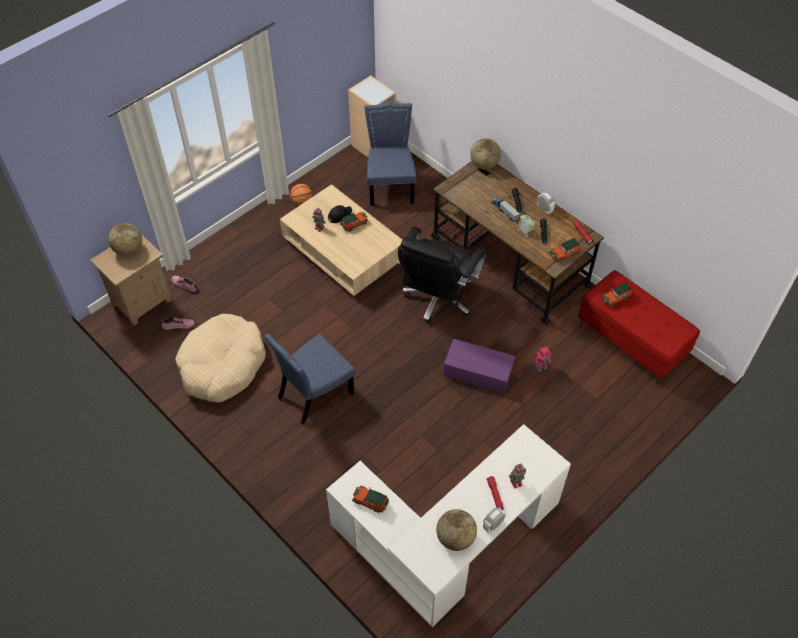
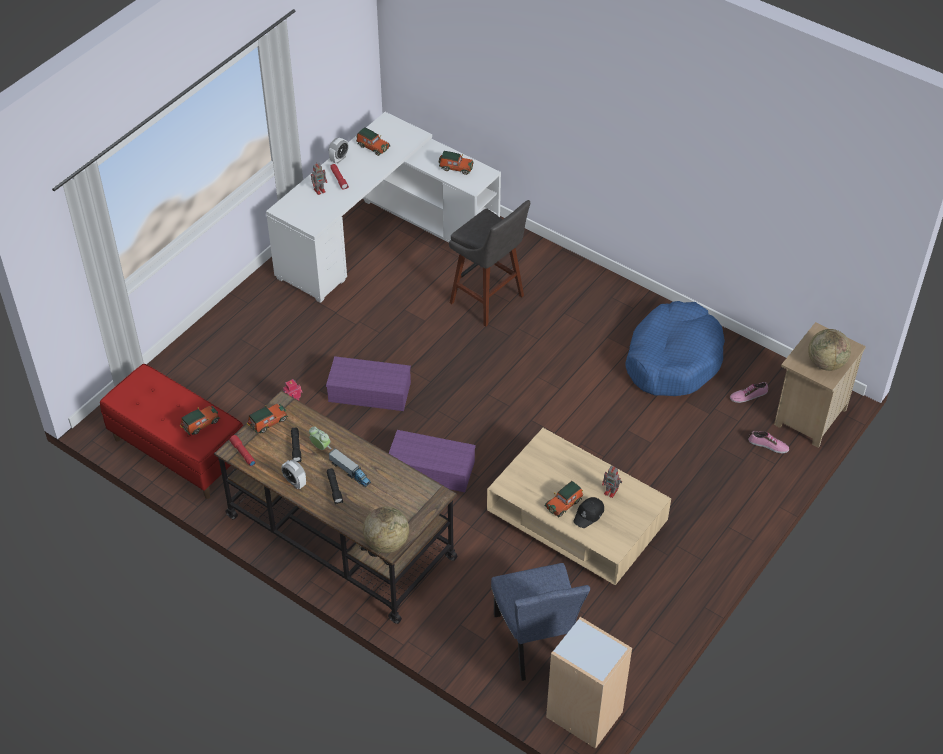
camera: 170 degrees right, 5 degrees down
(222, 365) = (673, 359): beige dog bed -> blue dog bed
(302, 202) = (662, 590): basketball -> none
(315, 393) = (554, 345): blue chair -> none
(360, 447) = (488, 301): none -> grey stool
(437, 301) = (432, 468): black office chair -> purple storage box
(455, 538) = (372, 146): globe -> toy car

